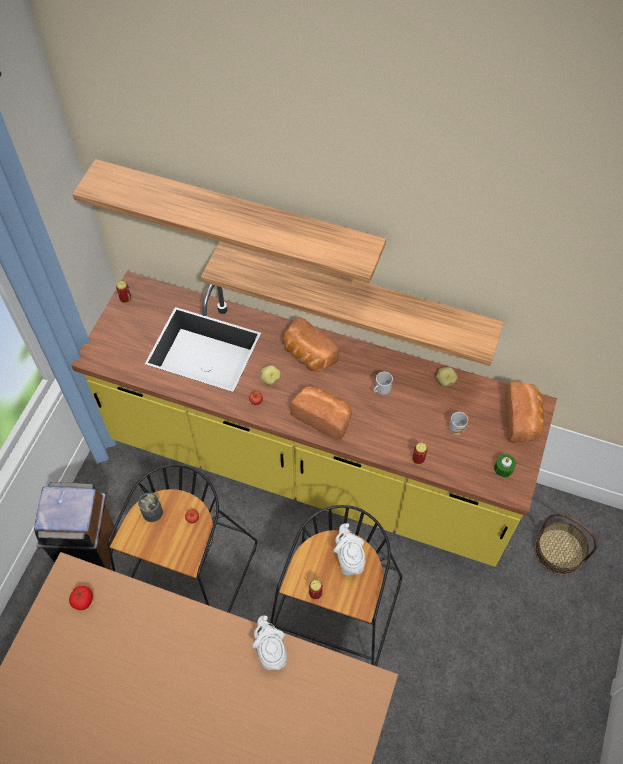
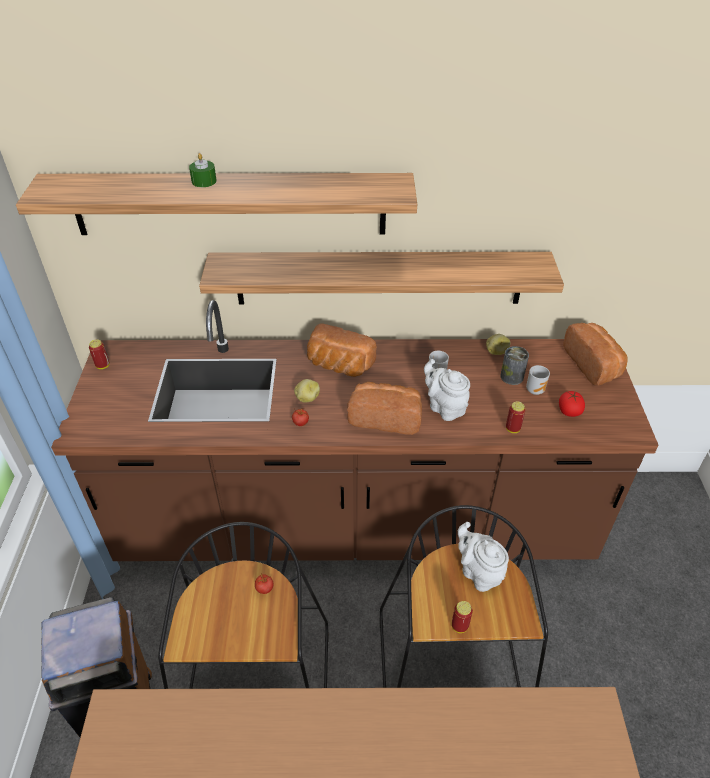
camera: 20 degrees left, 15 degrees down
(83, 600) = (148, 746): tomato -> tomato (569, 411)
(152, 512) = (209, 598): can -> can (512, 377)
(271, 652) = (443, 720): white teapot -> white teapot (444, 407)
(311, 468) = (355, 526): yellow counter -> brown counter
(503, 468) = (605, 412): green candle -> green candle (204, 181)
(559, 551) = (642, 528): basket -> none

